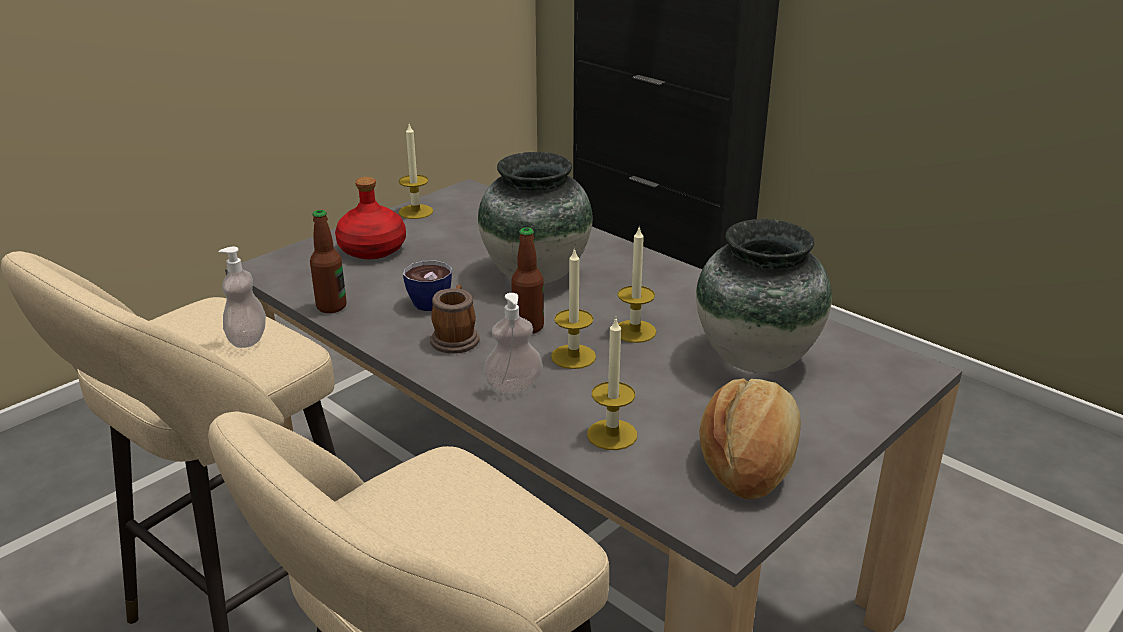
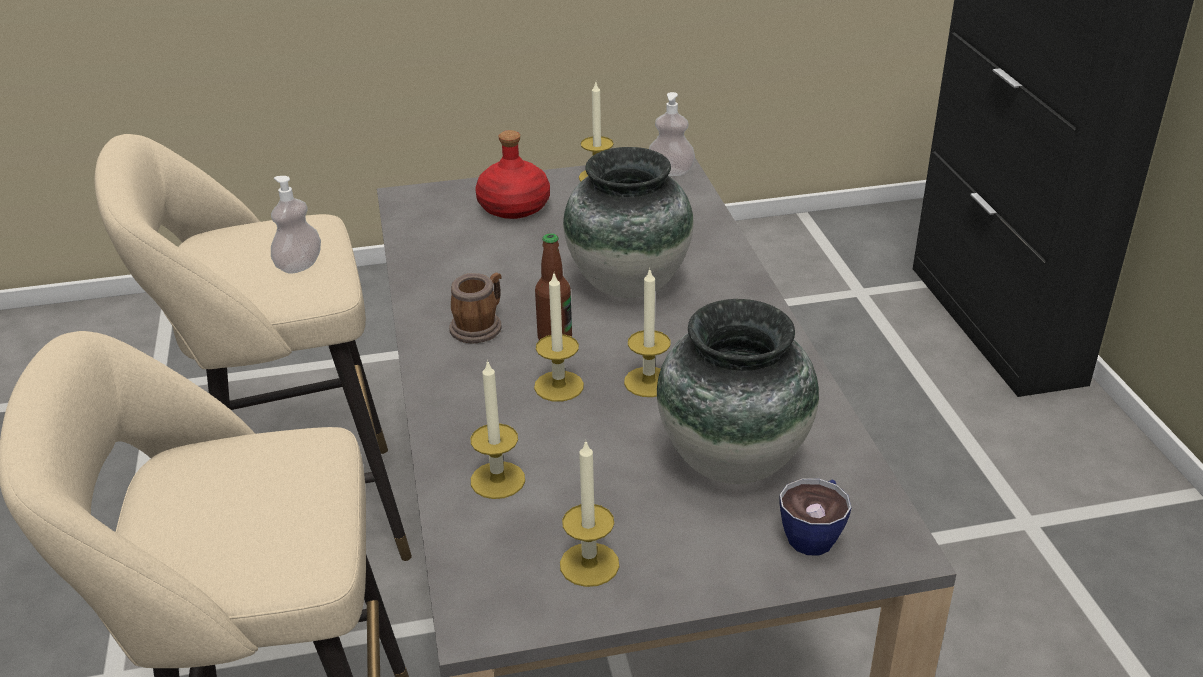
camera: 35 degrees right, 5 degrees up
(331, 307) = (415, 256): bottle -> none
(430, 300) = (503, 278): cup -> cup (815, 533)
(514, 386) = (472, 395): soap dispenser -> soap dispenser (670, 172)
(750, 460) = (589, 564): bread -> candle

